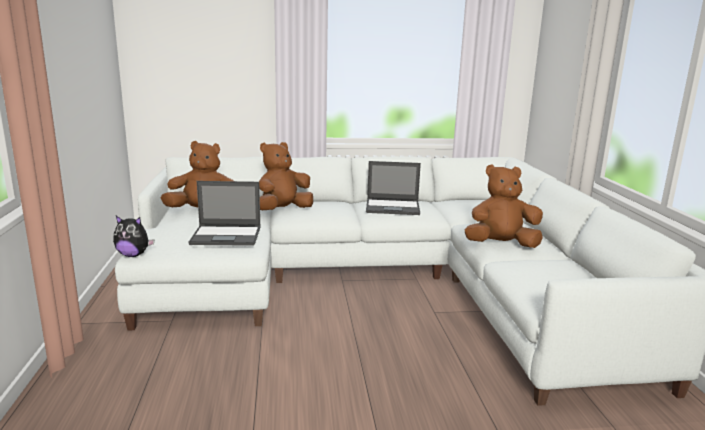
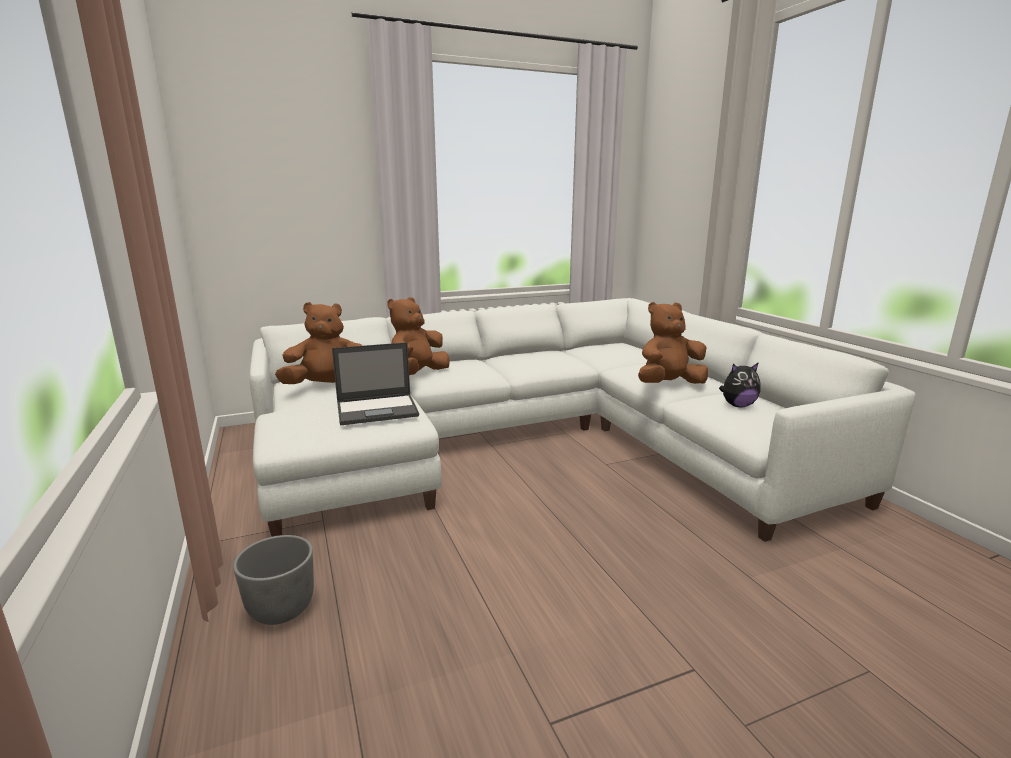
camera: 15 degrees left, 0 degrees up
(106, 381) = (281, 610): none -> grey planter
(133, 255) = (274, 447): plush toy -> plush toy (737, 405)
(393, 207) = (533, 359): laptop -> none

